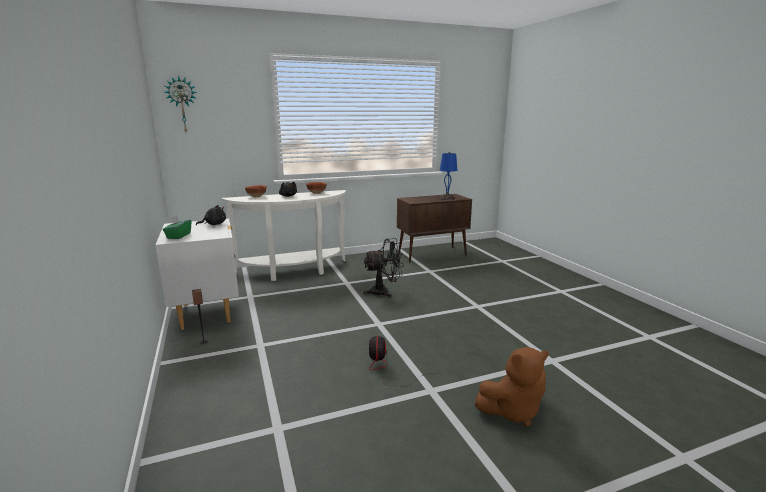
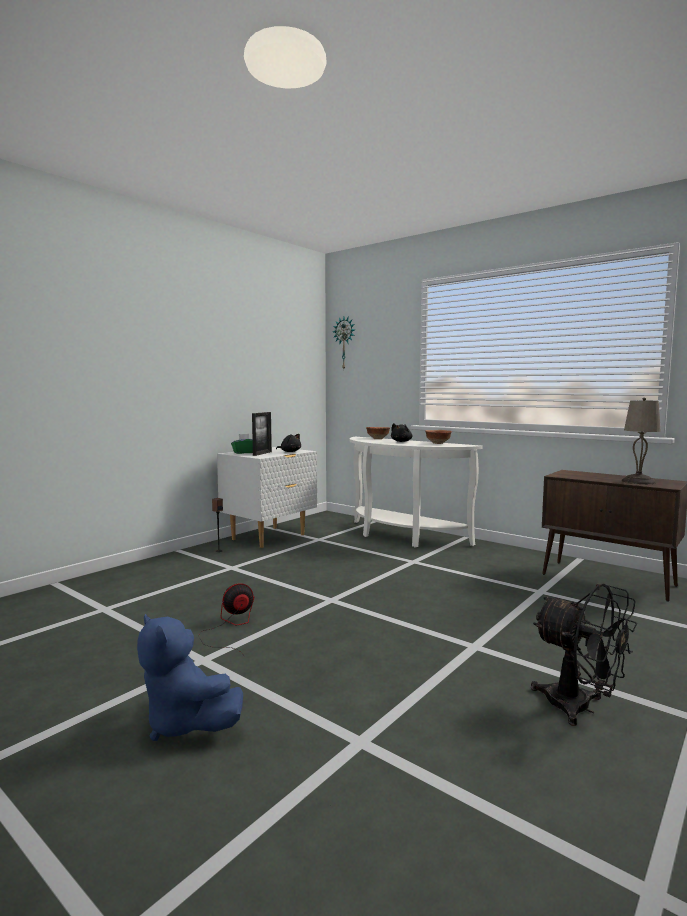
camera: 60 degrees right, 10 degrees down
(202, 232) = (262, 453): none -> picture frame
(384, 292) = (420, 583): black fan -> black fan (580, 708)
(446, 198) = (637, 481): blue table lamp -> beige table lamp
(512, 411) = (185, 723): brown plush toy -> blue plush toy

